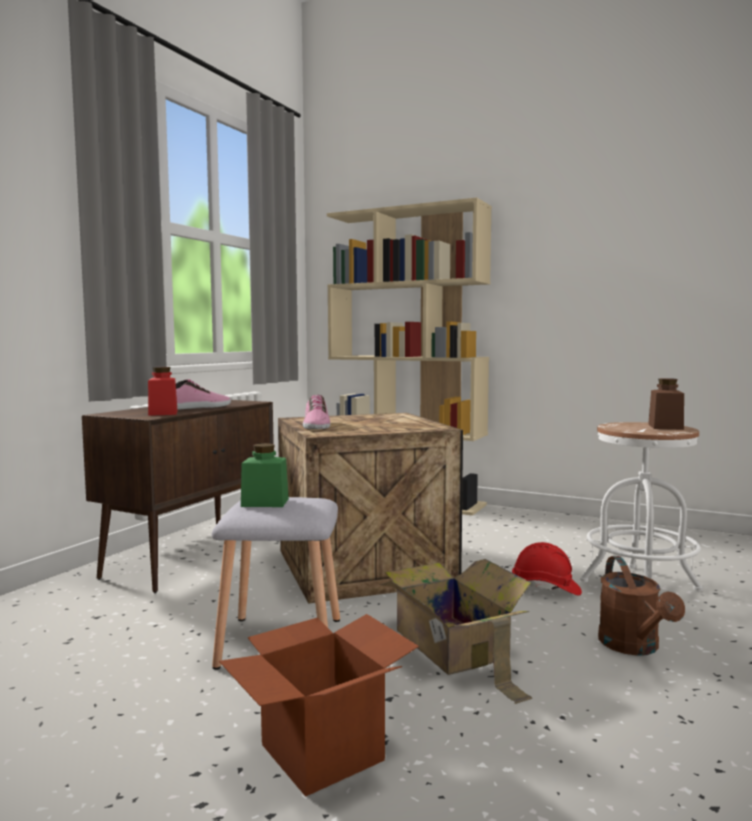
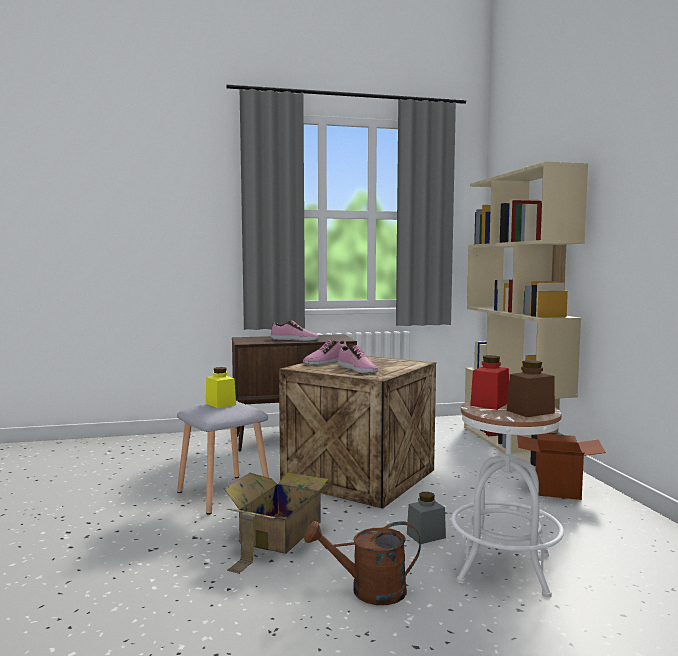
camera: 50 degrees right, 0 degrees up
(163, 413) = (262, 341): red jar -> red jar (489, 404)
(265, 502) = (220, 404): green jar -> yellow jar
(322, 752) = (127, 540): cardboard box -> cardboard box (557, 489)
(384, 426) = (356, 369): none -> shoe
(546, 588) = (426, 536): red hard hat -> grey jar
(634, 647) = (368, 591): brown watering can -> brown watering can turned 45 degrees clockwise

